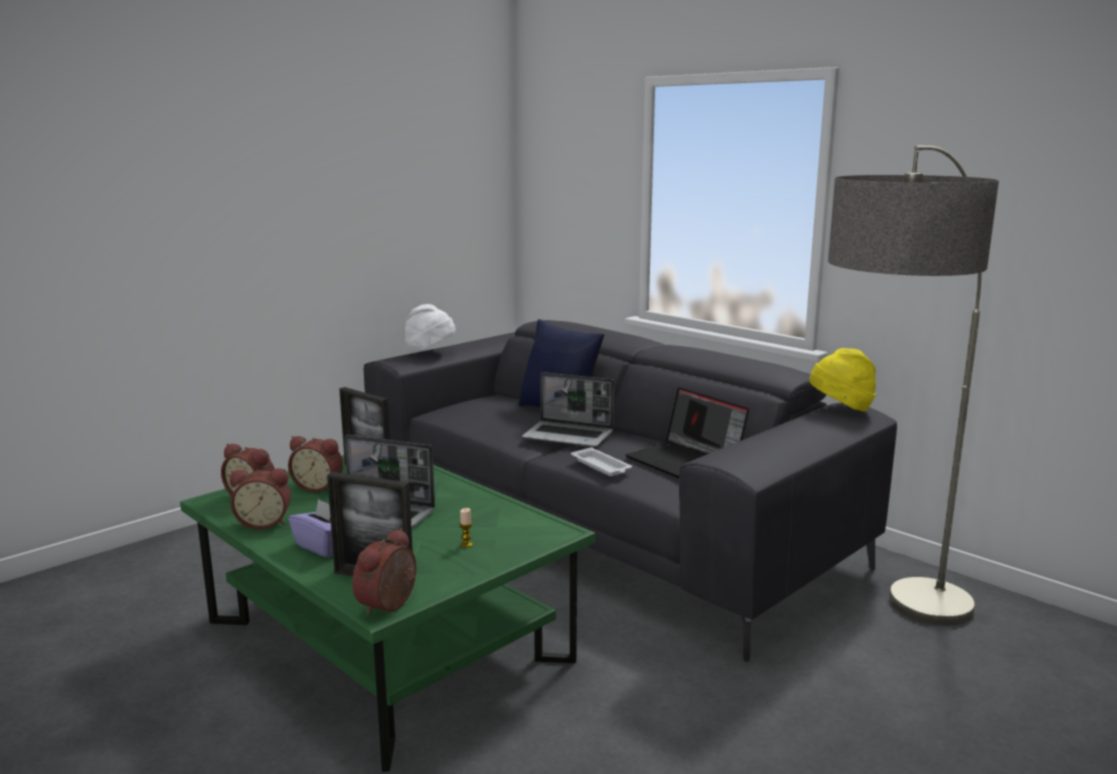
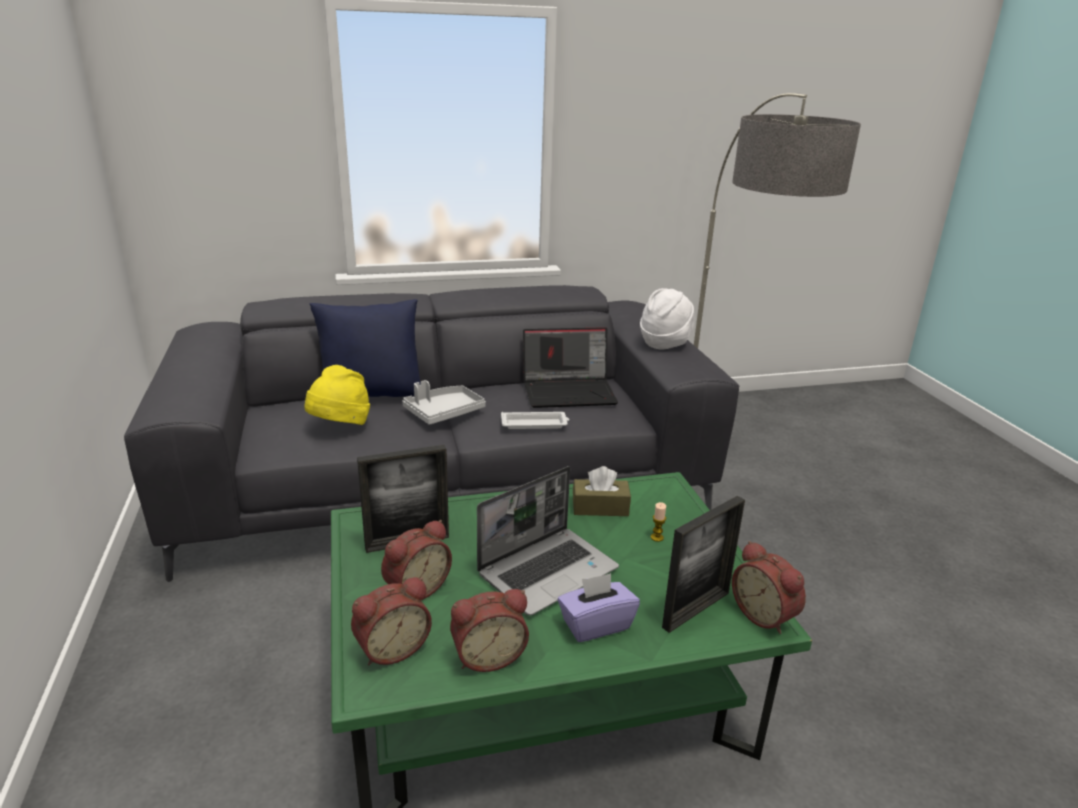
camera: 60 degrees left, 10 degrees up
(264, 523) = (488, 655): alarm clock -> alarm clock turned 45 degrees clockwise
(430, 353) = (190, 386): white hat -> white hat (665, 342)
(488, 515) = (600, 507): none -> brown tissue box
(569, 436) = (443, 412): laptop -> grey tray
(841, 409) = (624, 307): yellow hat -> yellow hat (340, 426)

